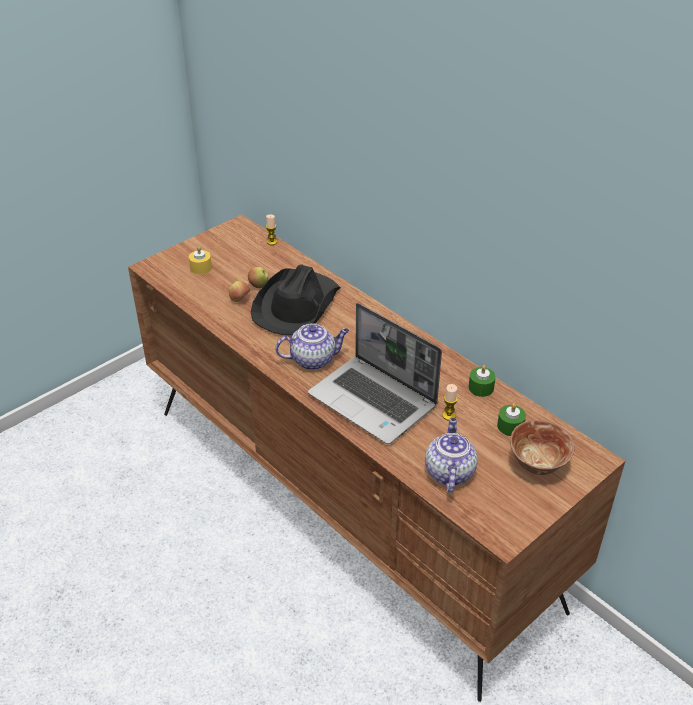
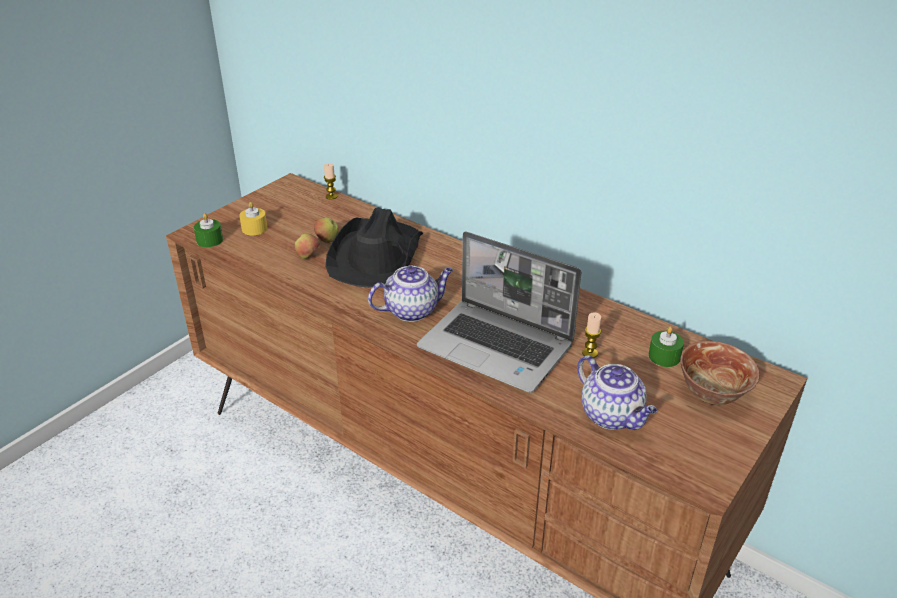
camera: 10 degrees left, 5 degrees down
(449, 472) = (612, 416): teapot -> teapot turned 150 degrees clockwise
(481, 388) = (615, 319): green candle -> green candle (210, 240)

